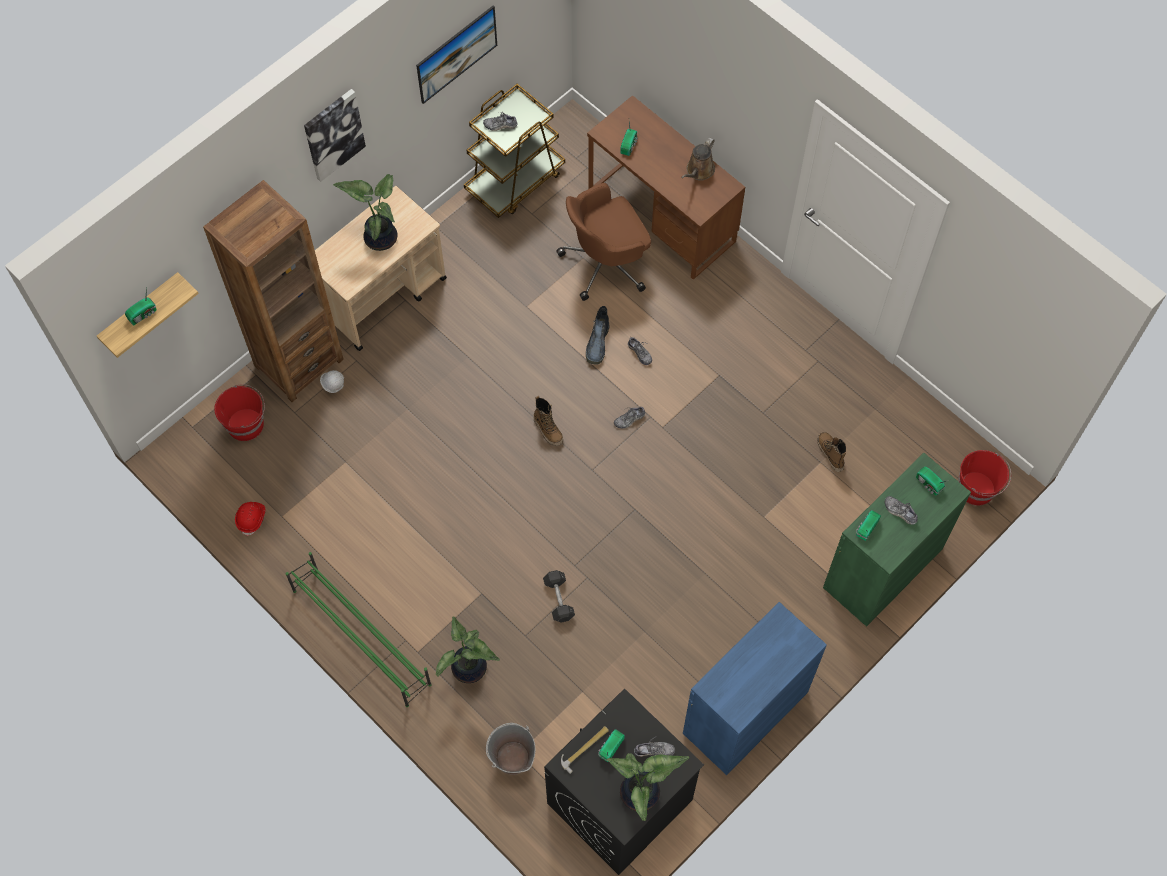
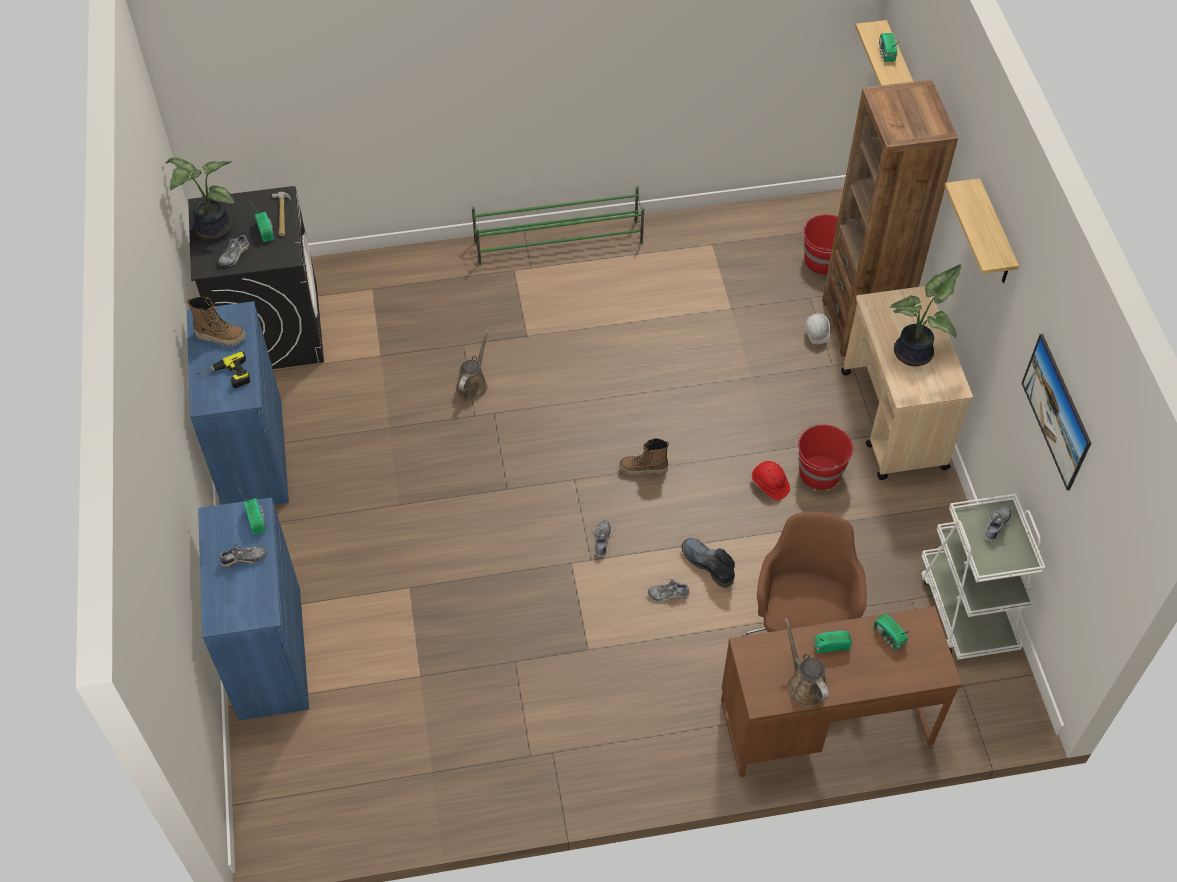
camera: 125 degrees right, 10 degrees down
(251, 519) = (725, 225): red hard hat -> red hard hat (769, 484)
(333, 134) = (994, 236): picture -> shelf
(469, 670) = (468, 294): potted plant -> none
(512, 758) = (371, 282): grey bucket -> none
(515, 180) = (967, 608): brown cart -> white cart
(559, 599) = (473, 384): grey dumbbell -> brown watering can
(774, 648) = (226, 377): none -> power drill
(830, 454) = (420, 691): boot -> boot (221, 336)
(882, 568) = (270, 653): green cabinet -> blue cabinet
(929, 484) = (244, 604): radio -> radio (830, 645)
(977, 488) = (265, 804): red bucket -> red bucket (819, 473)

